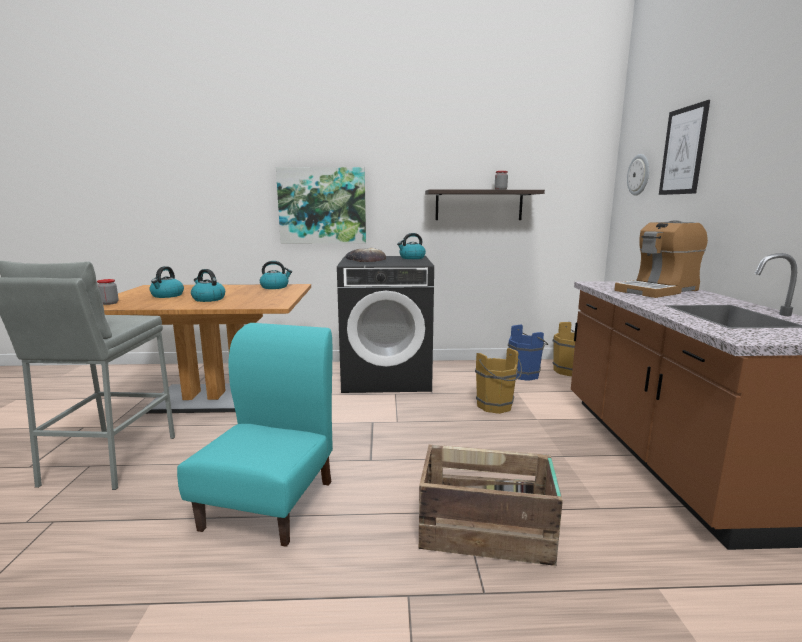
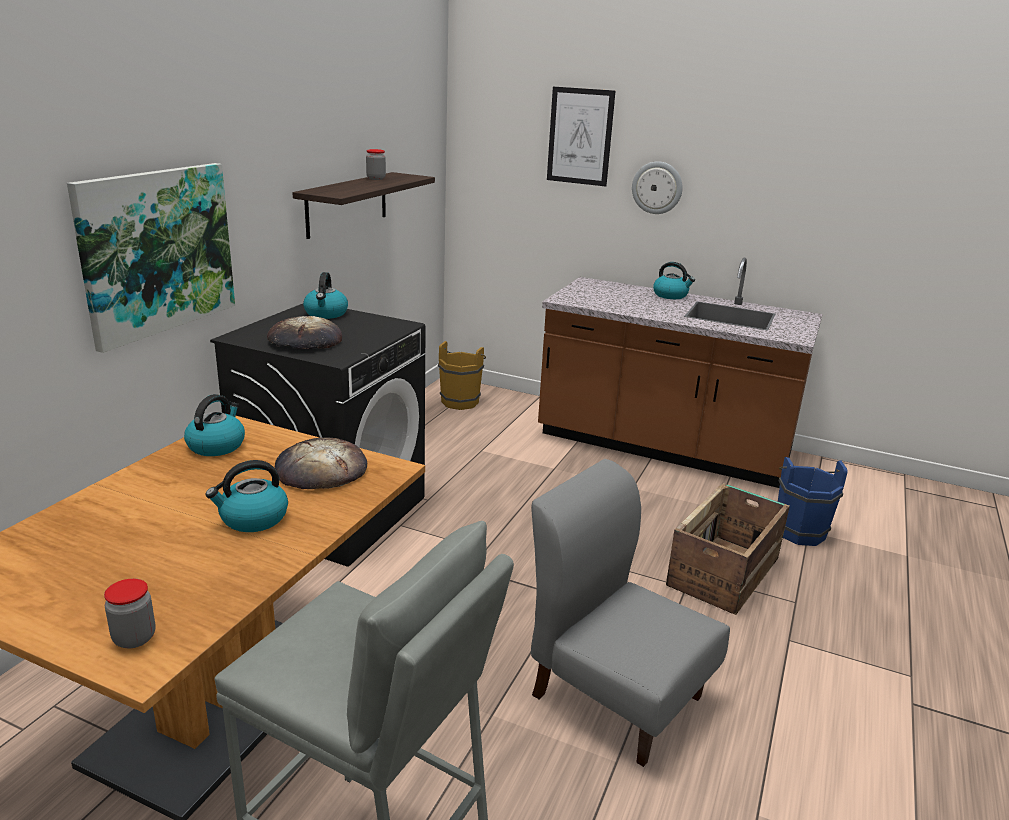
camera: 65 degrees left, 10 degrees up
(167, 295) = (139, 560): kettle -> kettle (671, 295)
(264, 298) = (321, 469): none -> bread
(271, 503) = (616, 694): turquoise chair -> grey chair
(496, 407) = (507, 477): brown bucket -> none
(526, 374) = (442, 426): blue bucket -> blue bucket (798, 530)
(639, 175) = (502, 149): wall clock -> wall clock (657, 187)
(657, 290) = (622, 296): coffee machine -> none

